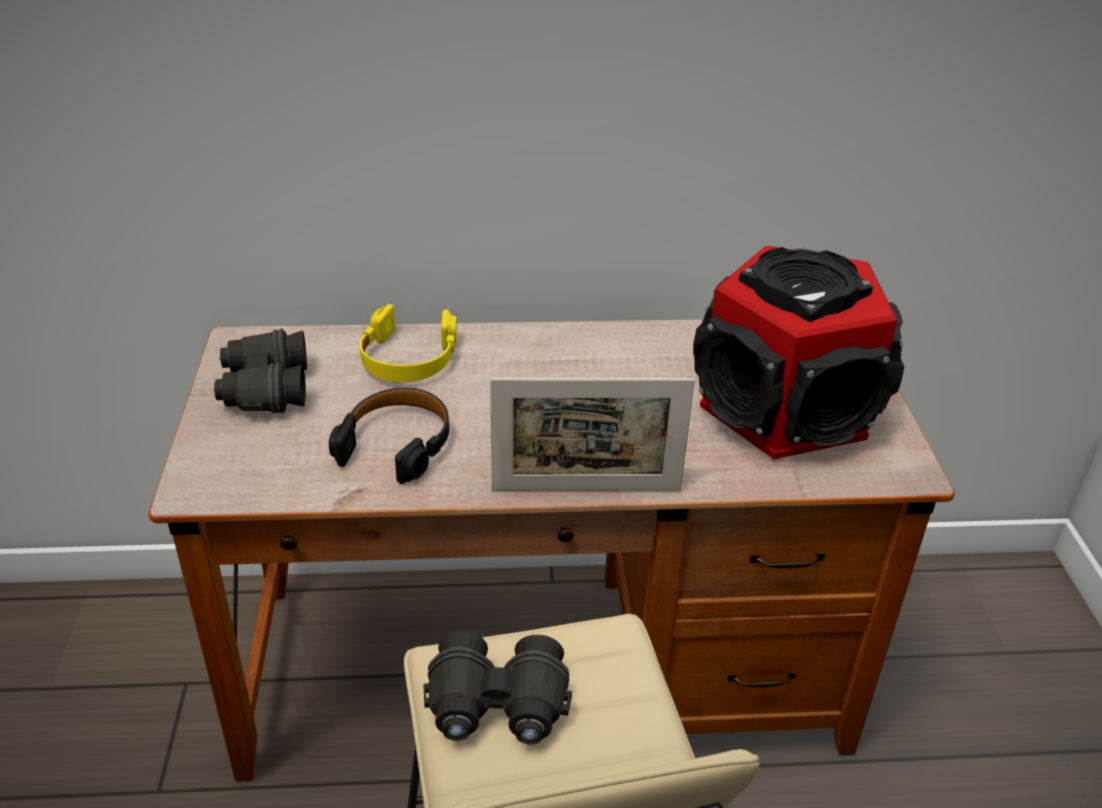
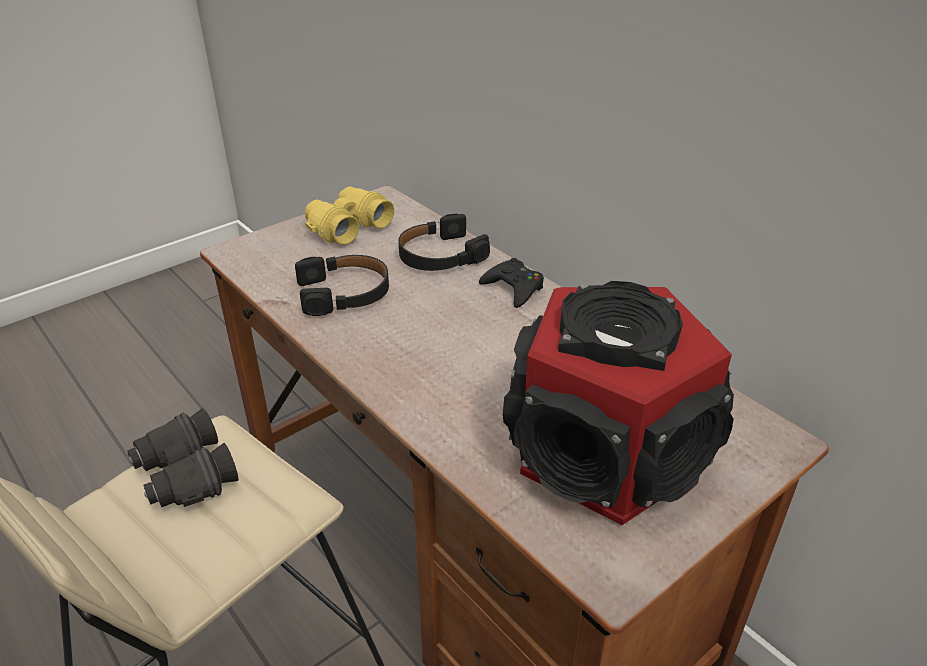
camera: 55 degrees right, 0 degrees up
(265, 389) = (347, 227): black binoculars -> yellow binoculars
(408, 358) = (440, 255): yellow headphones -> black headphones
(518, 345) = (513, 288): none -> black game controller
(586, 490) = (377, 391): picture frame -> none

